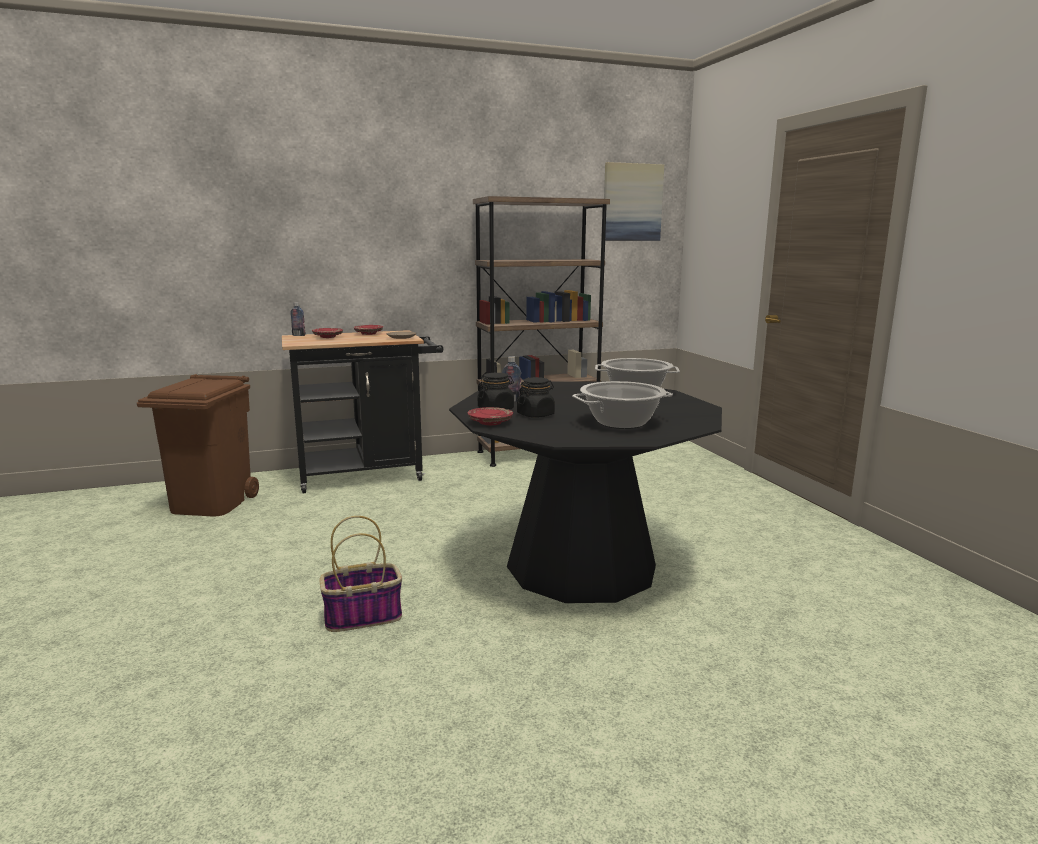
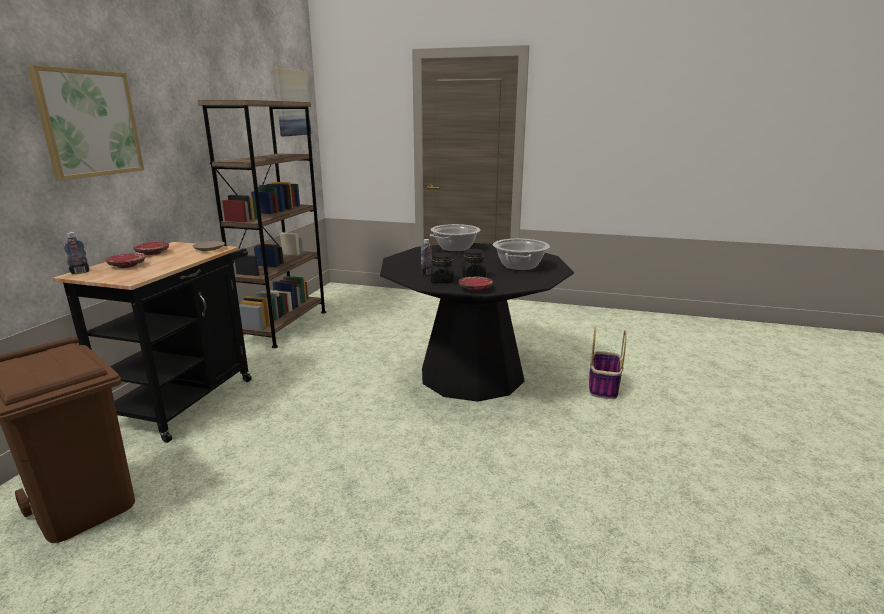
camera: 55 degrees left, 5 degrees up
(345, 218) = (89, 123): none -> picture
(364, 616) = (450, 470): basket -> basket (603, 387)

